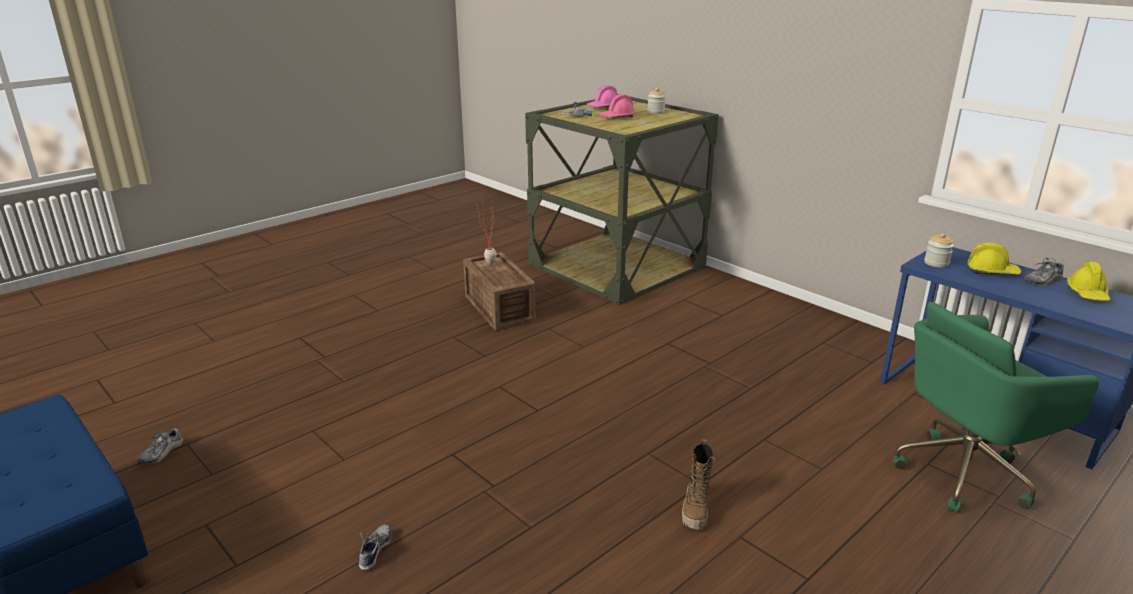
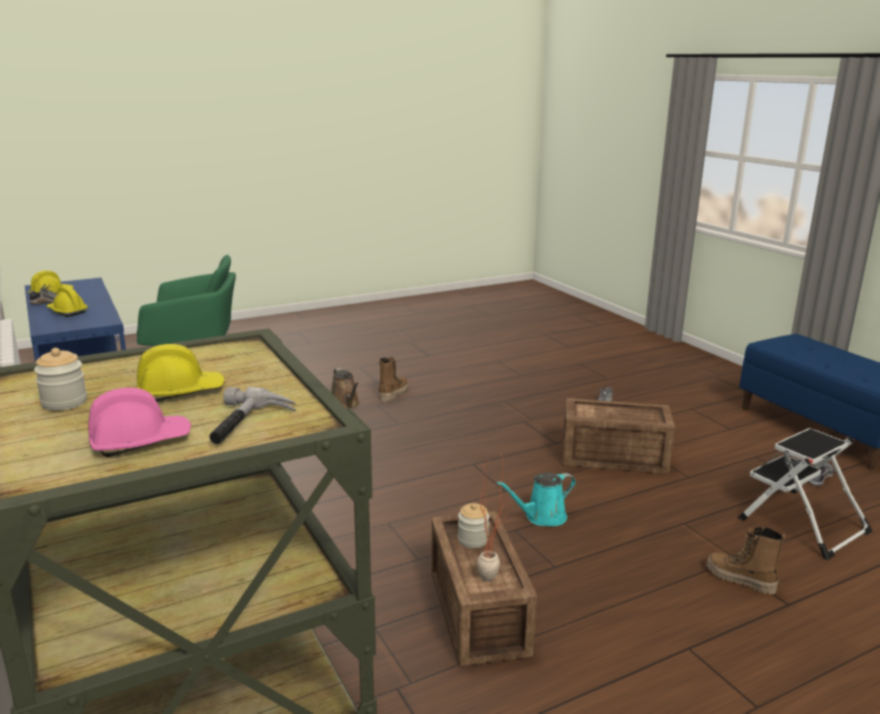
camera: 165 degrees left, 5 degrees down
(233, 397) = (803, 522): none -> step ladder
(323, 346) = (740, 580): none -> boot
(385, 442) = (615, 459): none -> crate
(464, 368) = (542, 517): none -> turquoise watering can
(617, 117) = (181, 392): pink hard hat -> yellow hard hat
(739, 474) = (345, 405): none -> brown watering can
(936, 263) = (90, 321): jar -> jar (473, 540)

